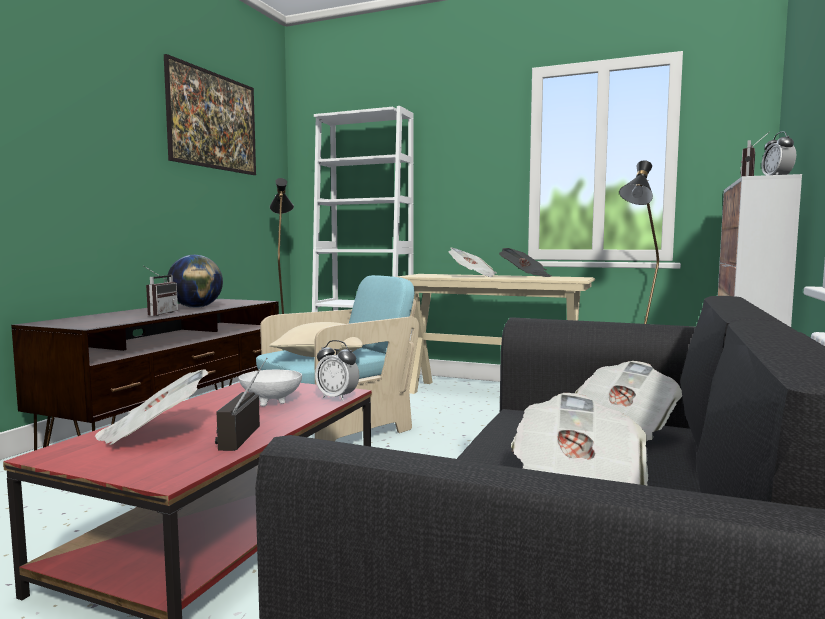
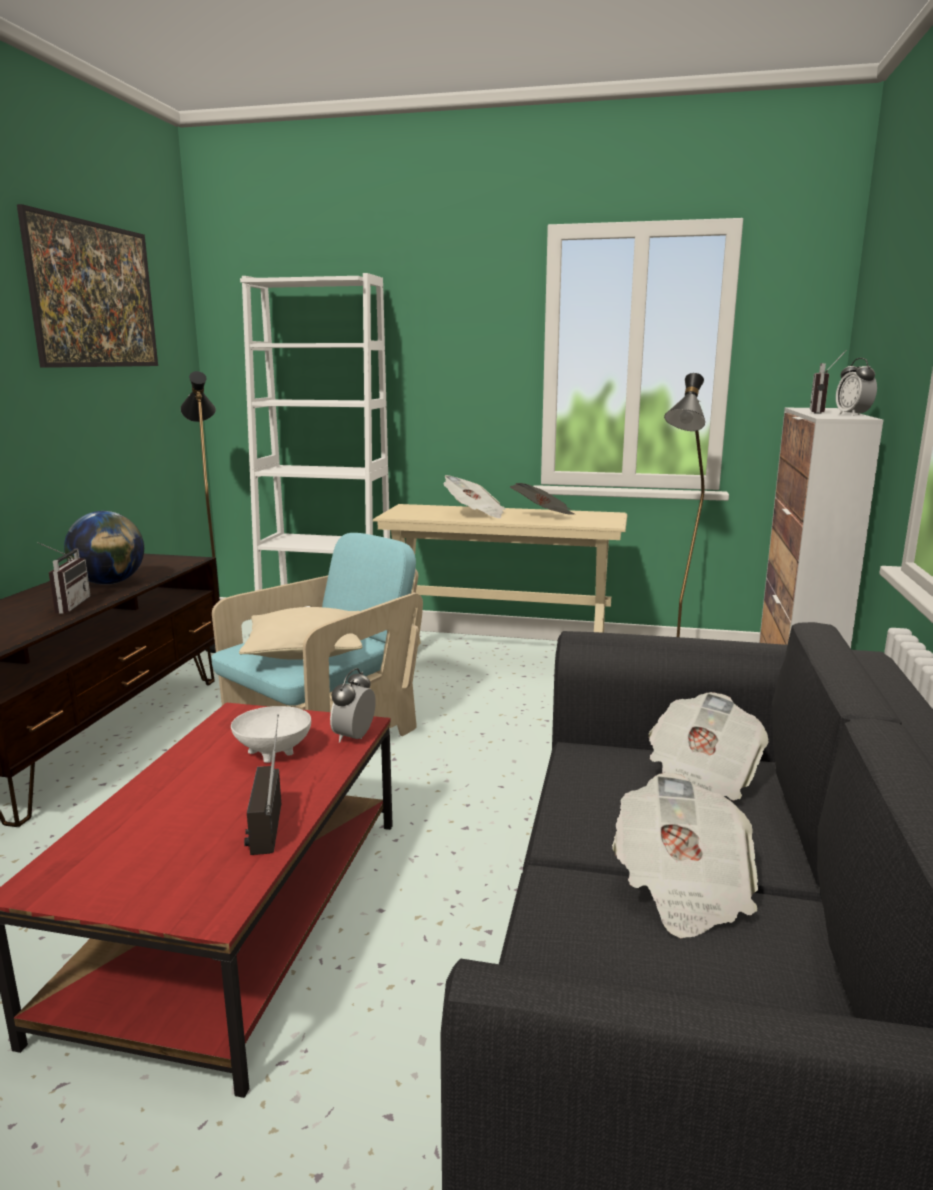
camera: 10 degrees left, 10 degrees up
(152, 434) = (150, 832): newspaper -> none
(337, 397) = (354, 737): alarm clock -> alarm clock turned 90 degrees clockwise

